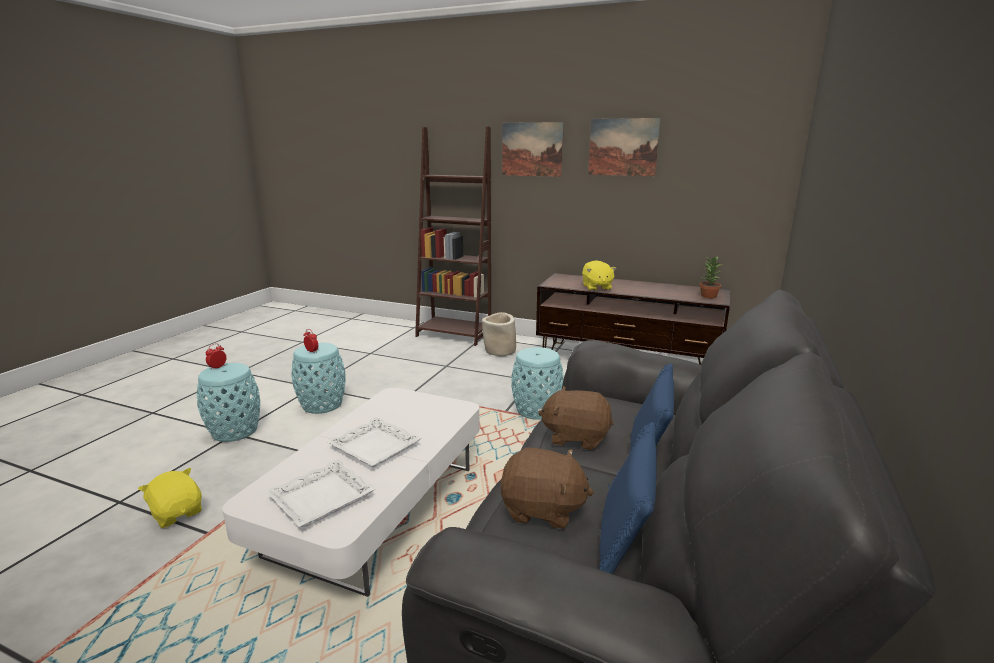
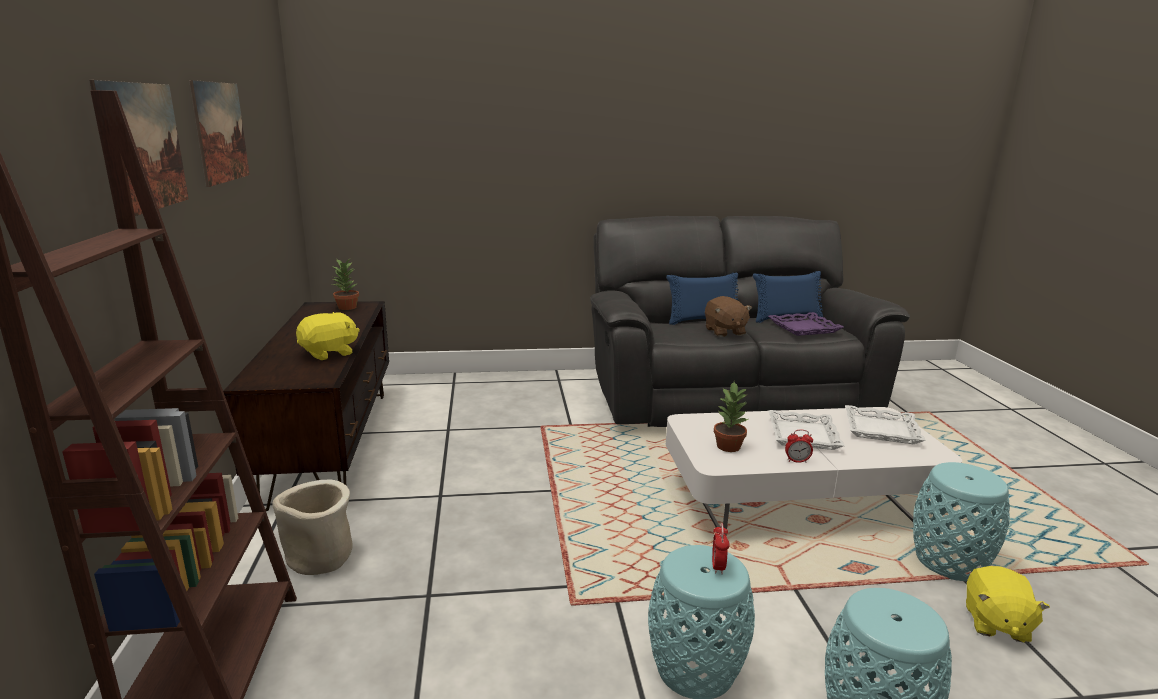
camera: 120 degrees left, 0 degrees up
(217, 367) = (904, 635): alarm clock -> alarm clock (797, 461)
(404, 408) = (729, 446): none -> potted plant
(536, 411) = (531, 471): turquoise stool -> turquoise stool (949, 562)
(542, 509) = (804, 328): brown plush toy -> purple tray

